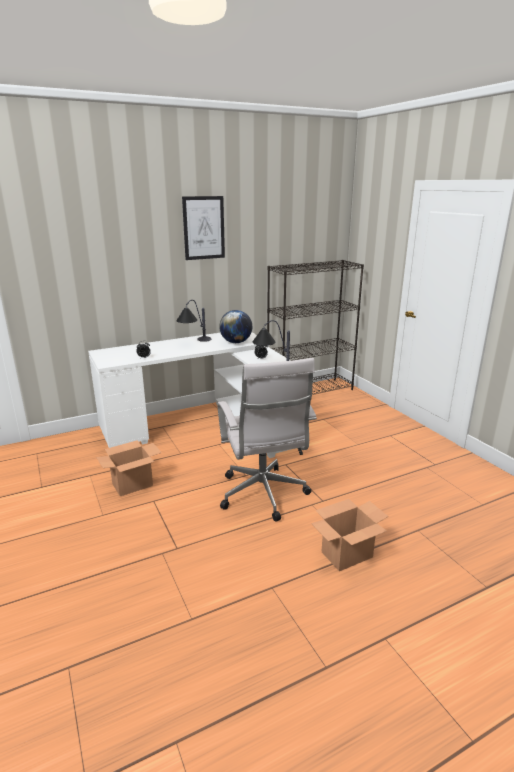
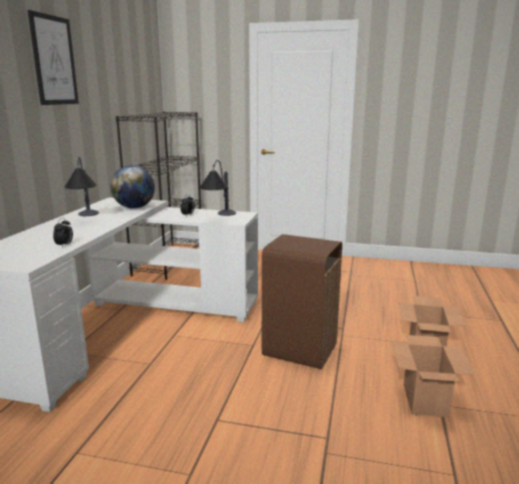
camera: 50 degrees left, 5 degrees down
(133, 484) = (159, 422): cardboard box -> cardboard box (424, 399)
(264, 496) = (300, 350): white office chair -> brown trash can

